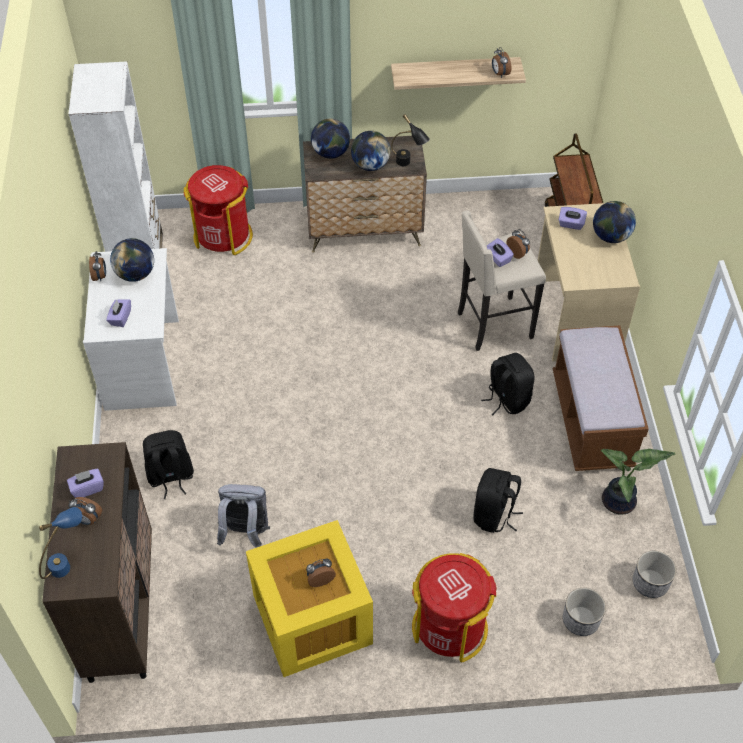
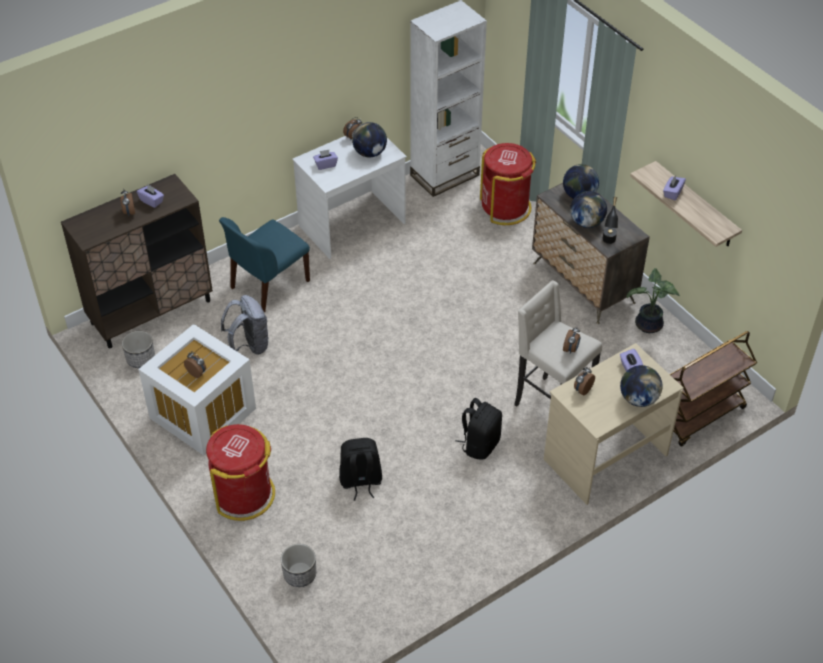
camera: 60 degrees right, 5 degrees down
(67, 561) = (94, 218): blue table lamp -> none
(170, 476) = (268, 285): black backpack -> blue chair
(311, 621) = (201, 413): yellow storage box -> white storage box
(498, 258) = (554, 339): purple tissue box -> purple tissue box (672, 193)
(499, 74) = (707, 226): alarm clock -> alarm clock (582, 390)
(591, 421) = (500, 510): brown bench -> none
(620, 503) = (429, 560): potted plant -> potted plant (648, 326)
(650, 583) = (364, 609): planter -> planter (140, 359)

